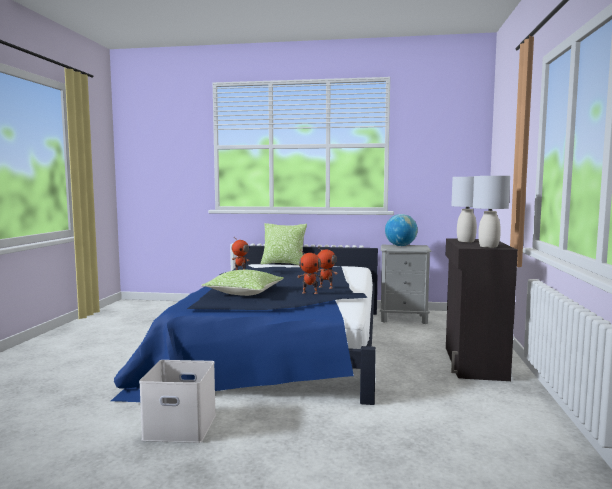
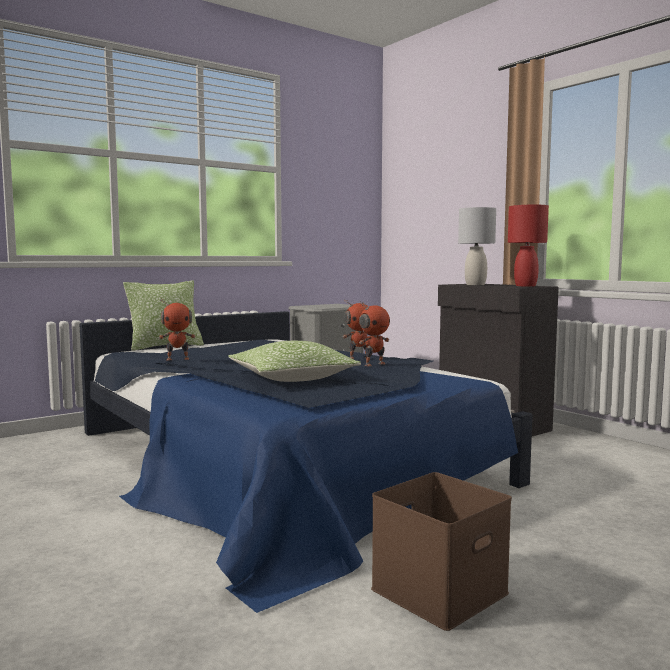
camera: 45 degrees left, 0 degrees up
(178, 427) = (439, 593): white storage box -> brown storage box
(400, 246) = (318, 305): globe -> none
(489, 246) = (526, 286): grey table lamp -> red table lamp

